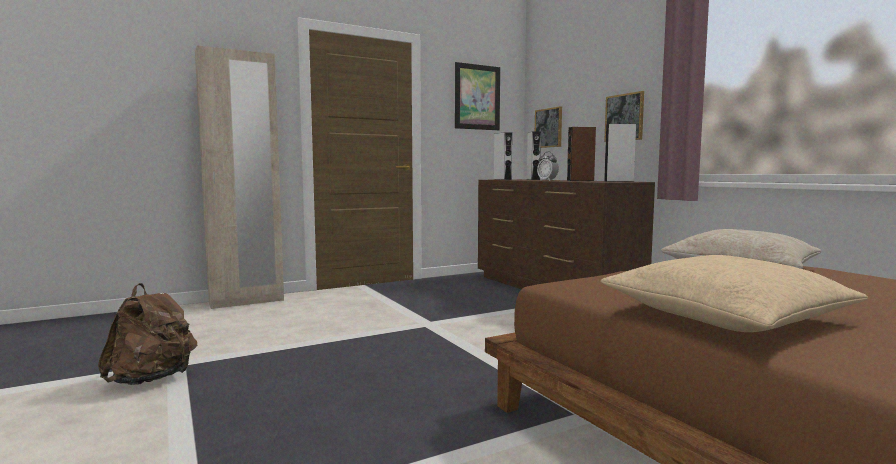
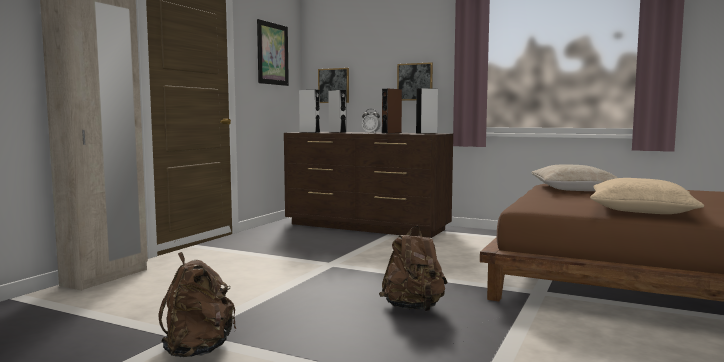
camera: 35 degrees left, 0 degrees up
(394, 393) = (413, 308): none -> brown backpack

